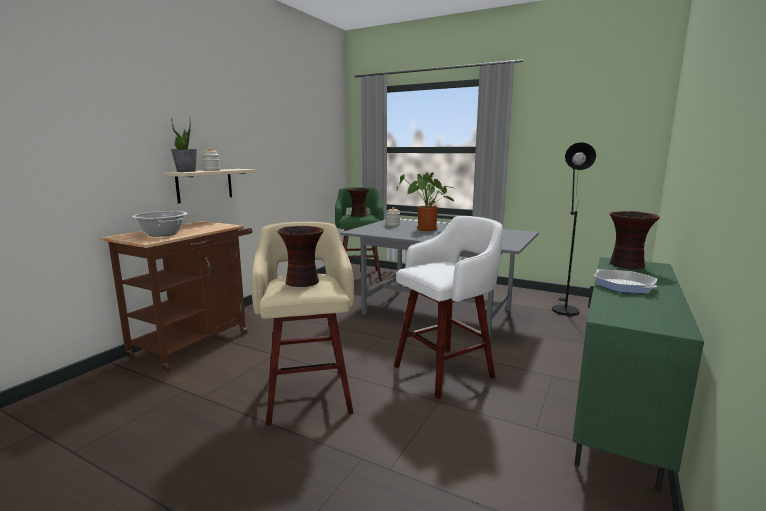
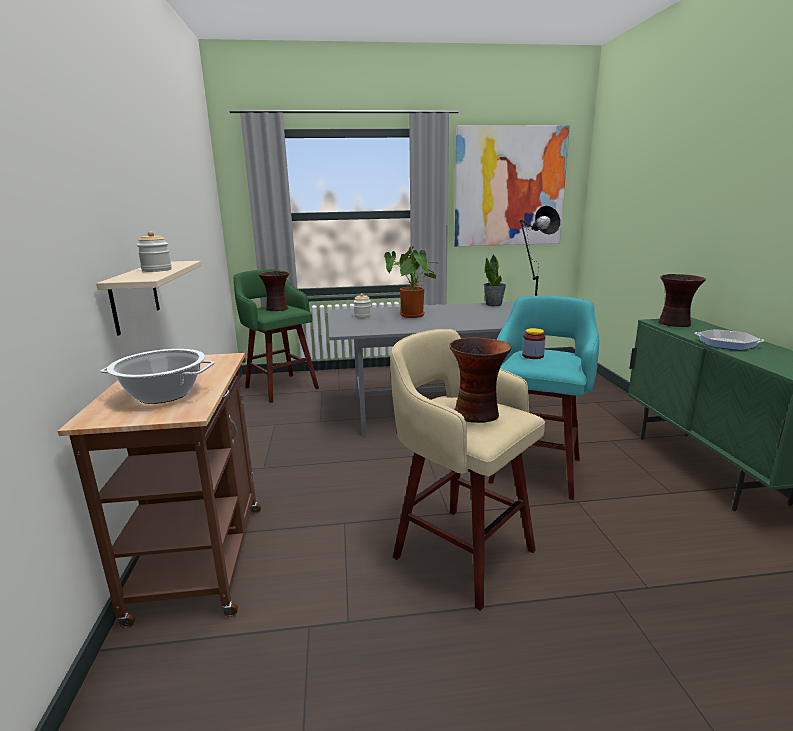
camera: 35 degrees left, 5 degrees up
(186, 171) = (135, 277): potted plant -> potted plant (494, 304)
(438, 265) = (532, 356): none -> jar
(446, 371) = (536, 468): white stool -> turquoise stool
(577, 126) = (509, 187): none -> picture

